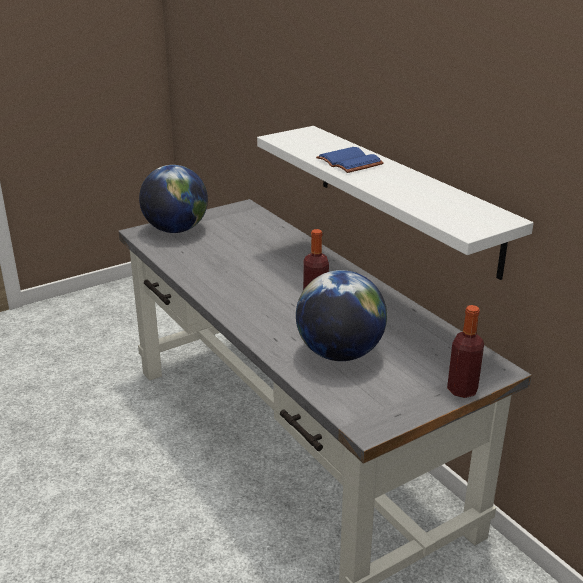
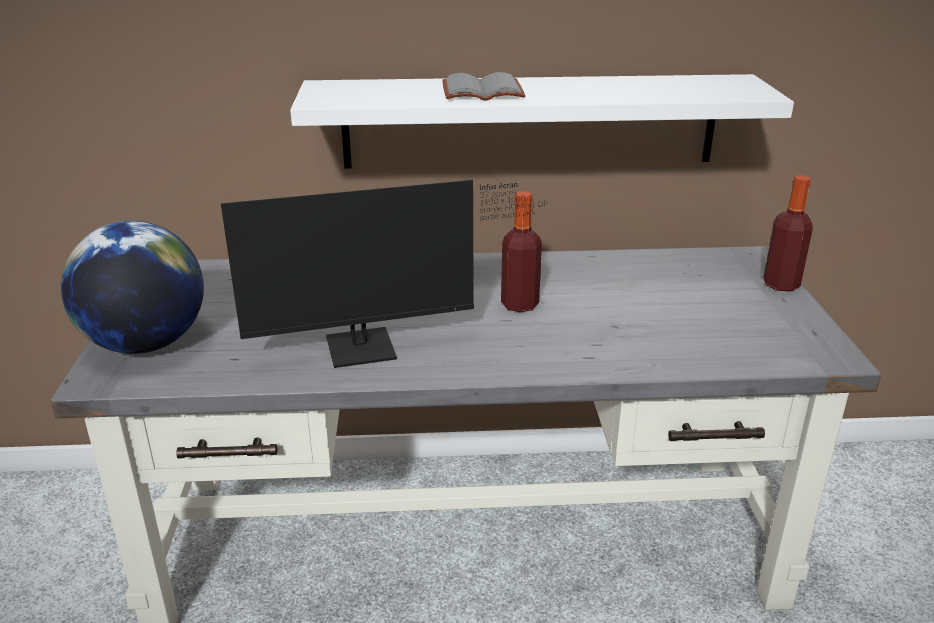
camera: 60 degrees left, 0 degrees up
(224, 278) = (373, 347): none -> monitor
(339, 353) = (658, 326): globe -> none
(351, 162) = (483, 91): blue book -> grey book

